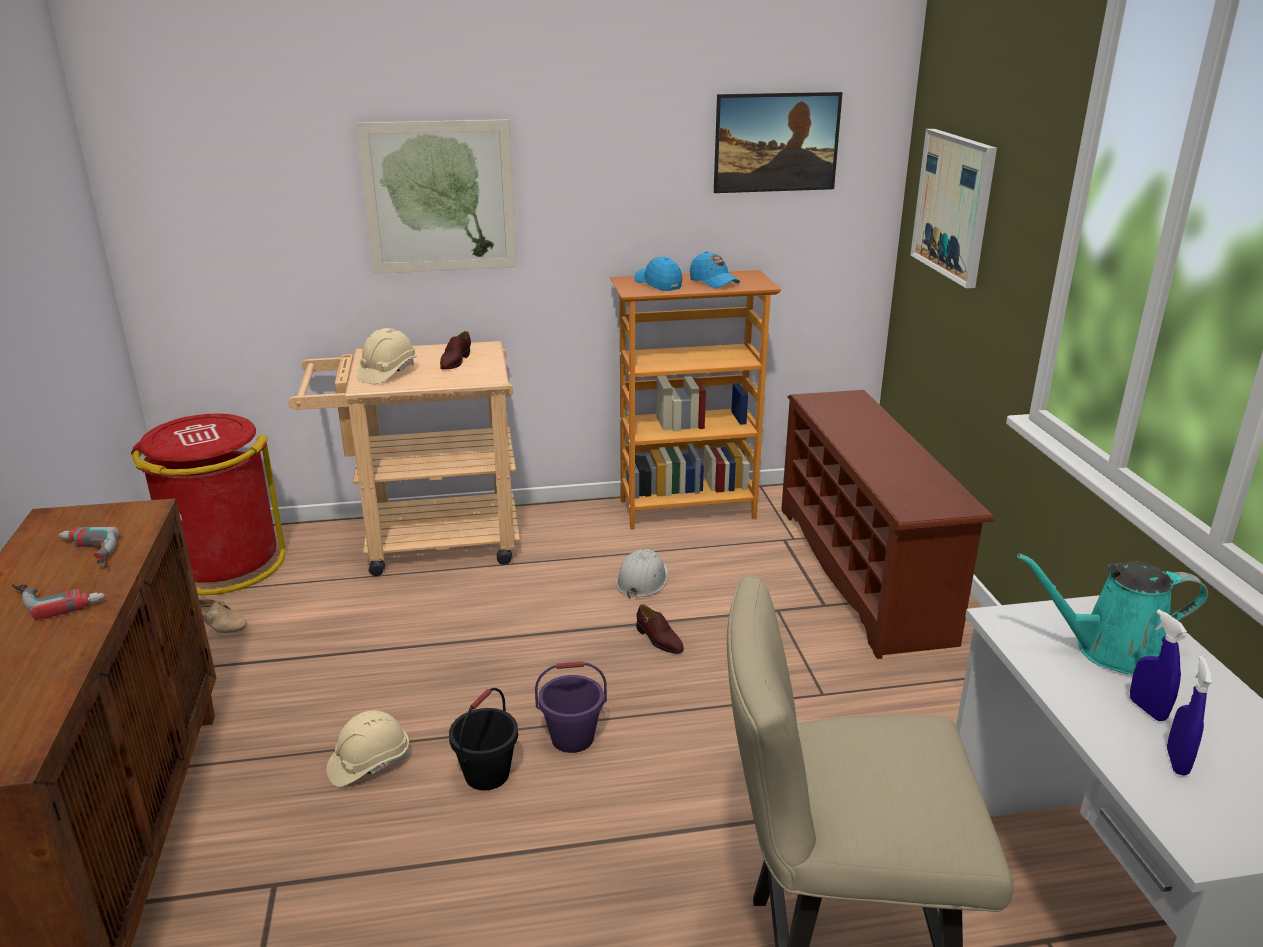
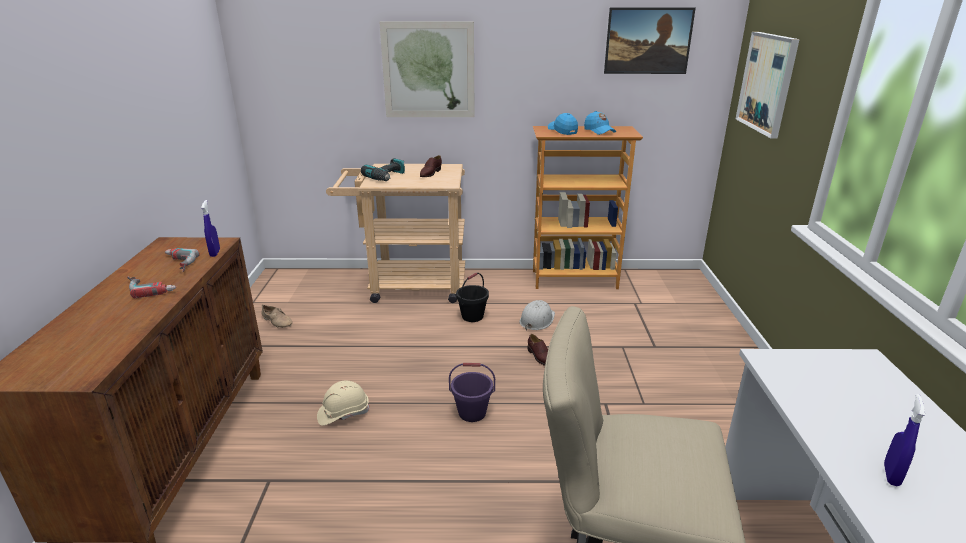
camera: 10 degrees right, 0 degrees up
(223, 565) = (288, 289): red trash can -> none
(387, 373) = (387, 177): beige hard hat -> power drill
(486, 774) = (413, 428): black bucket -> black bucket (472, 316)
(864, 572) = (686, 328): brown shoe rack -> none
(1112, 651) = (848, 389): turquoise watering can -> none
(1147, 709) = (871, 433): blue spray bottle -> blue spray bottle (215, 253)

